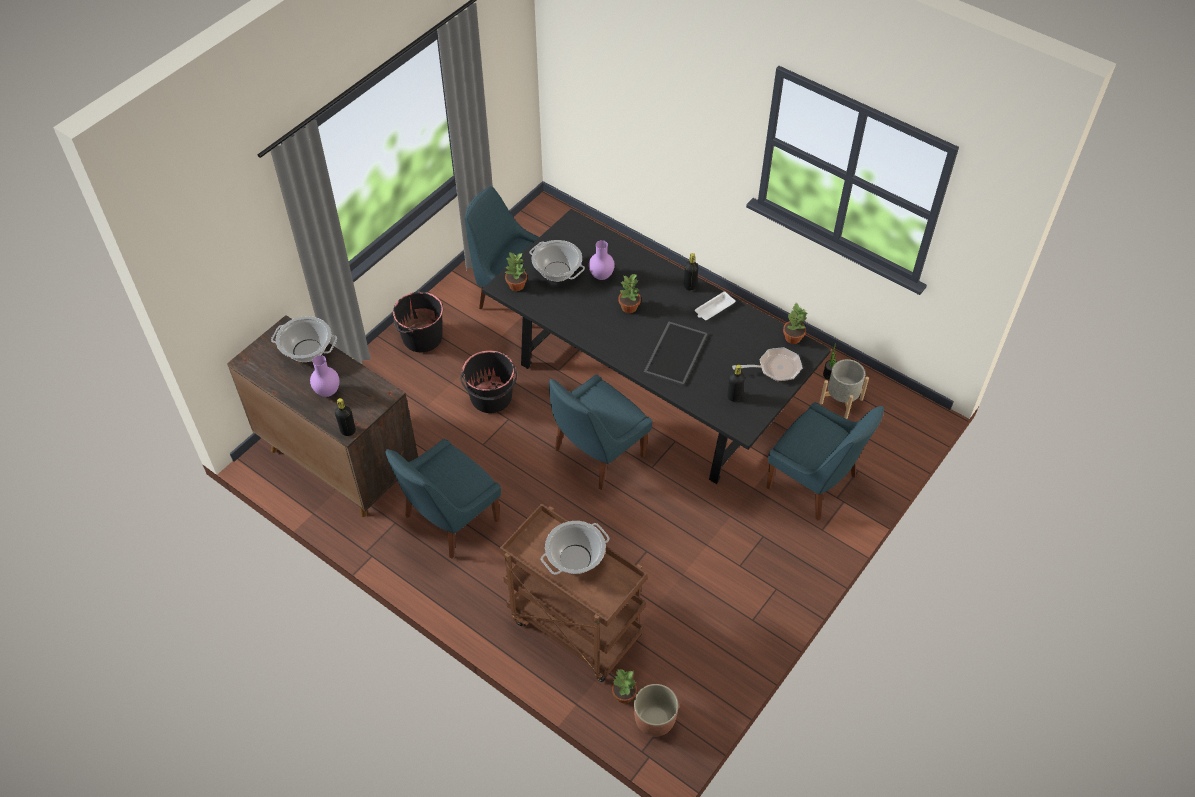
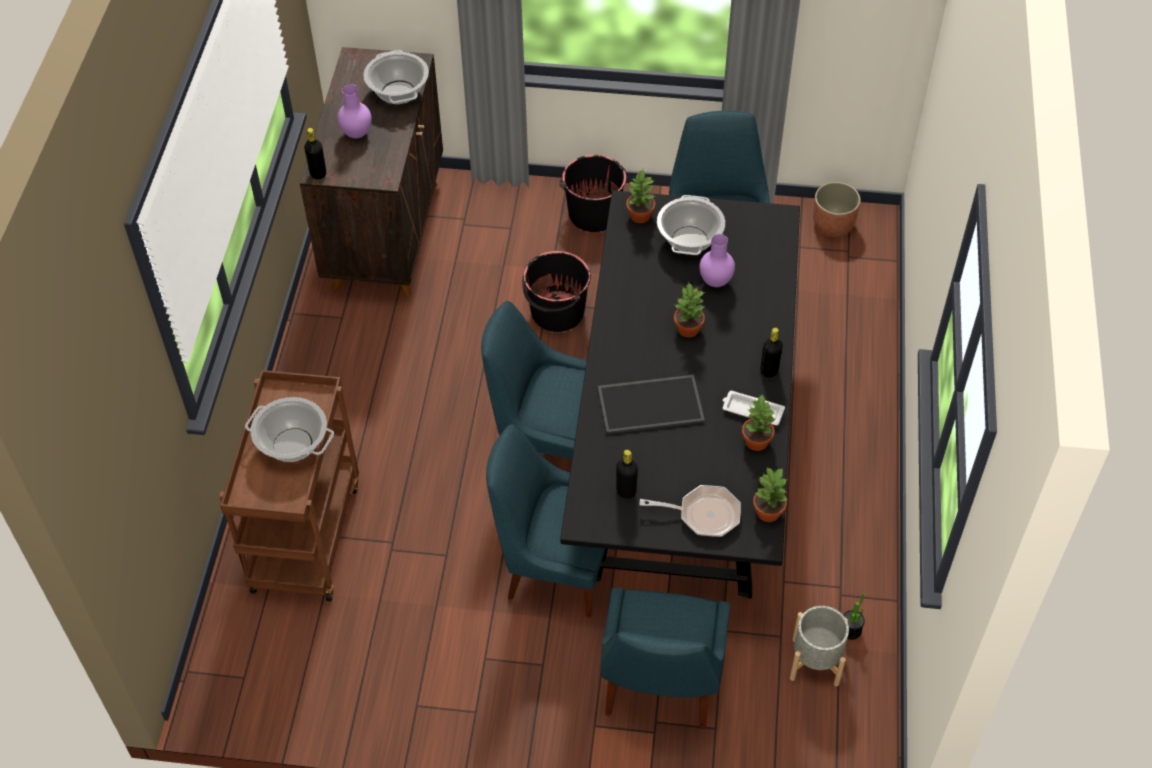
camera: 60 degrees right, 0 degrees up
(448, 520) = (372, 359): blue chair -> blue chair (555, 566)
(623, 695) = (247, 621): potted plant -> potted plant (756, 441)
(654, 719) = (232, 665): planter -> planter (833, 225)
(775, 368) = (703, 514): frying pan -> frying pan turned 45 degrees counterclockwise

